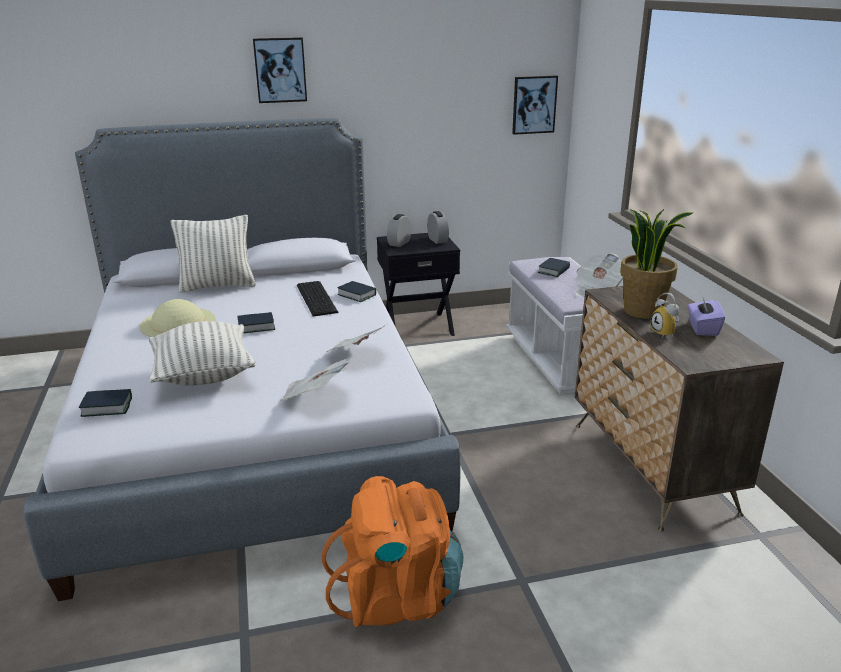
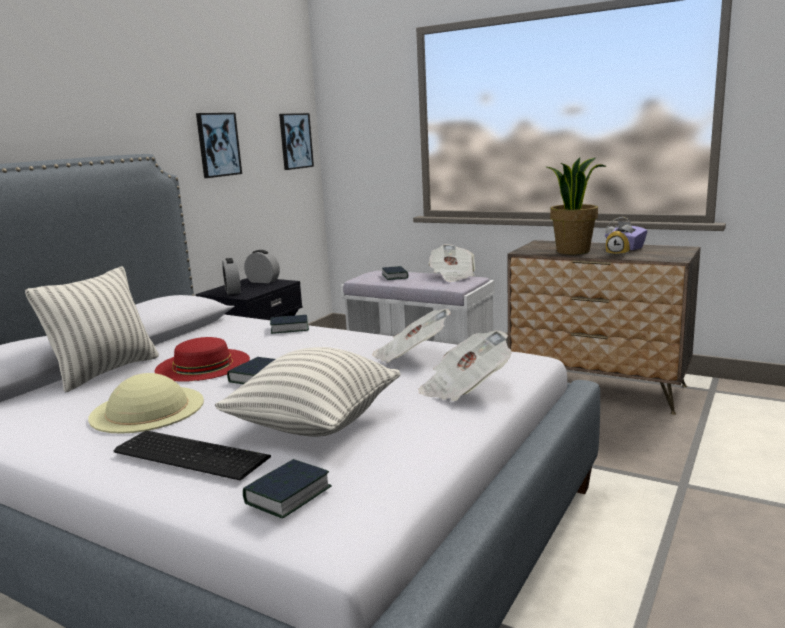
camera: 45 degrees left, 10 degrees down
(258, 303) = (202, 365): none -> red hat
(280, 70) = (70, 98): picture -> picture (218, 144)
(317, 298) = (257, 341): keyboard -> keyboard (191, 453)
(397, 596) = (650, 549): orange backpack -> none

